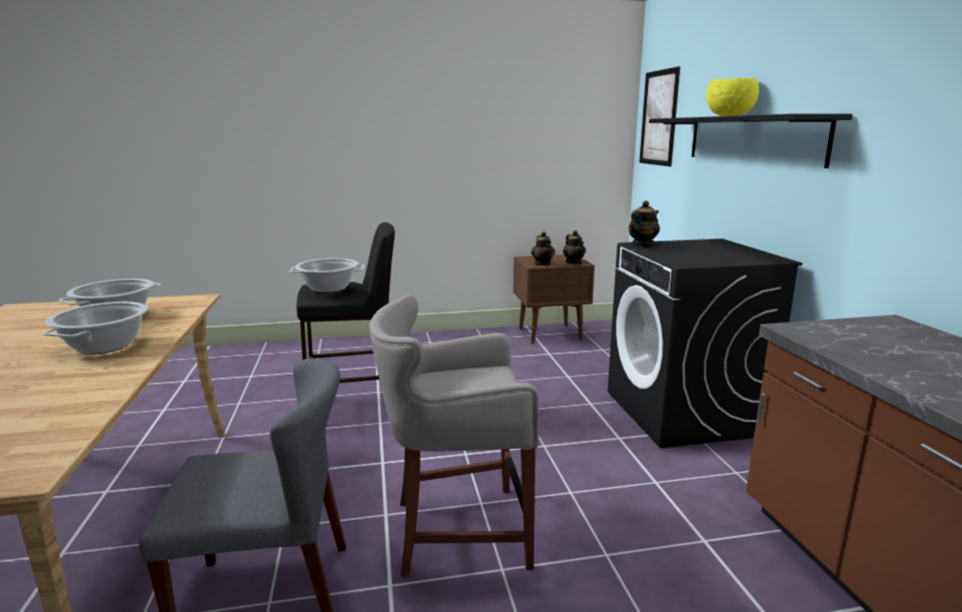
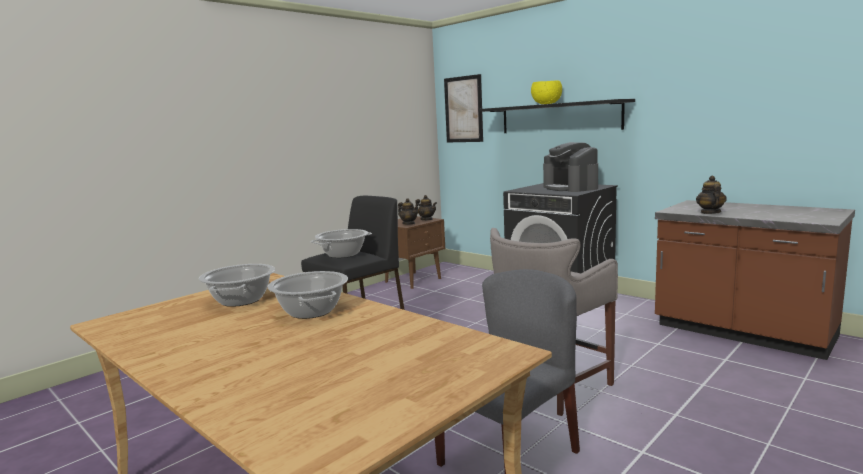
camera: 35 degrees left, 5 degrees down
(642, 244) = (520, 190): teapot -> teapot (710, 213)
(714, 254) = (570, 188): none -> coffee machine

